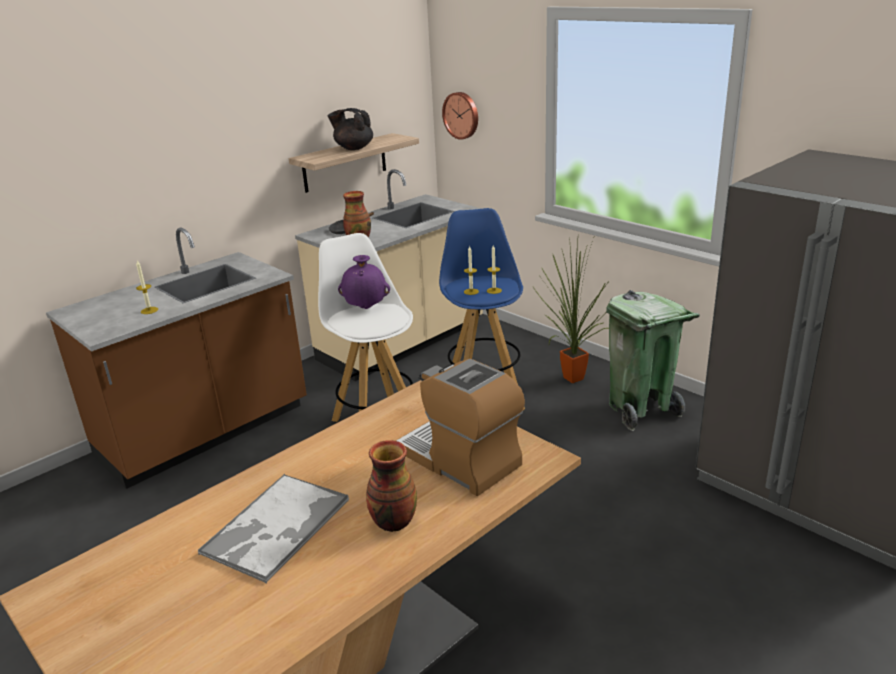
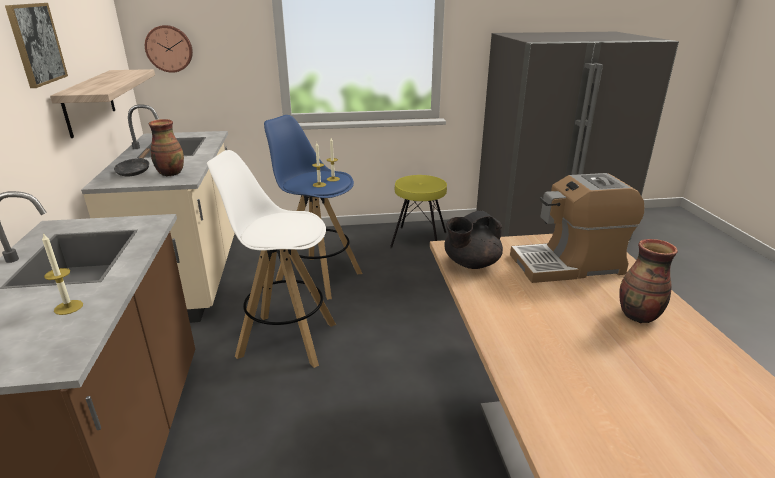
camera: 55 degrees left, 0 degrees up
(276, 527) = (610, 375): tray -> none
(285, 118) = (36, 44): none -> picture
(353, 148) = (110, 81): black teapot -> black teapot (470, 264)
(366, 308) = (262, 223): purple vase -> none
(570, 379) = (354, 243): potted plant -> none
(640, 409) = (419, 240): green trash can -> yellow stool

